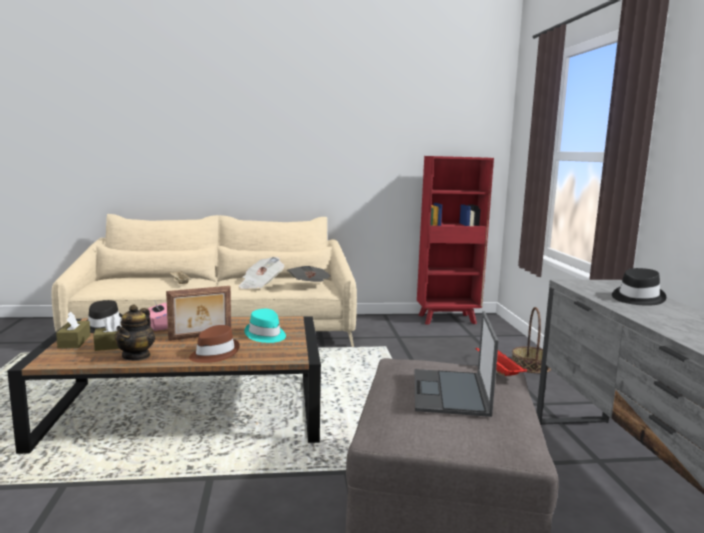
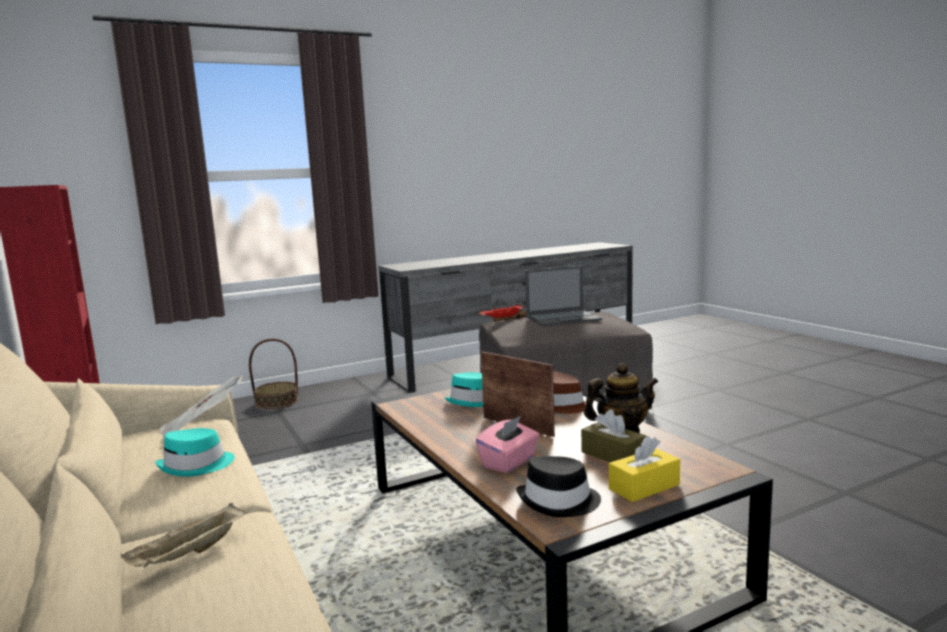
camera: 110 degrees left, 0 degrees up
(74, 342) = (644, 487): brown tissue box -> yellow tissue box
(260, 285) = (197, 466): newspaper -> turquoise hat
(636, 298) = (440, 261): black hat -> none

